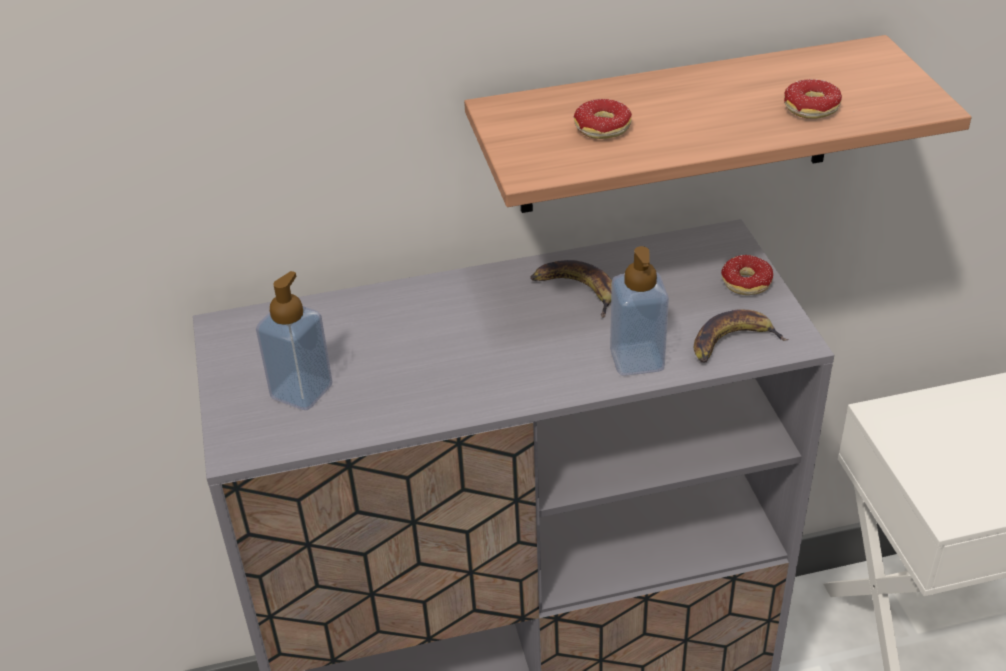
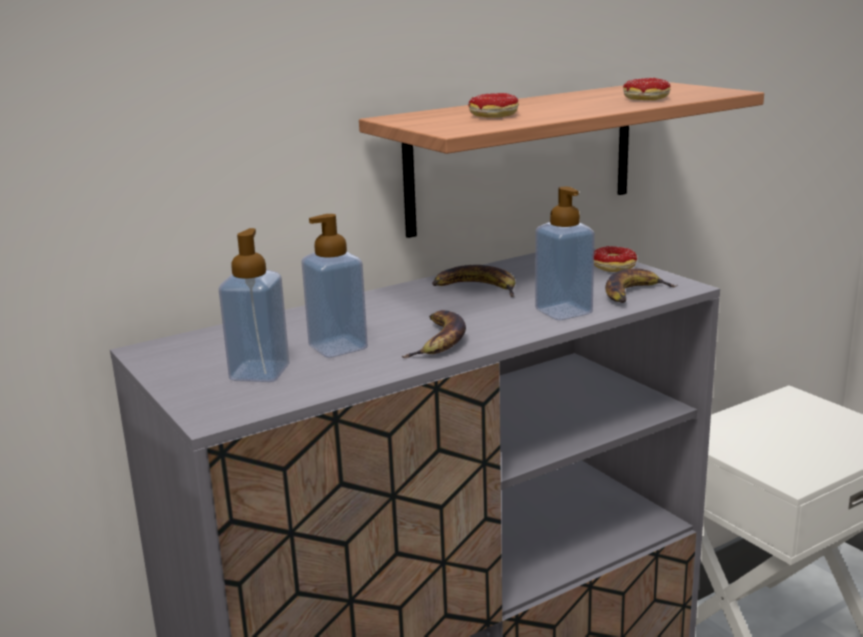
camera: 20 degrees left, 20 degrees down
(388, 367) = (338, 347): none -> soap dispenser
(485, 380) = (438, 340): none -> banana

